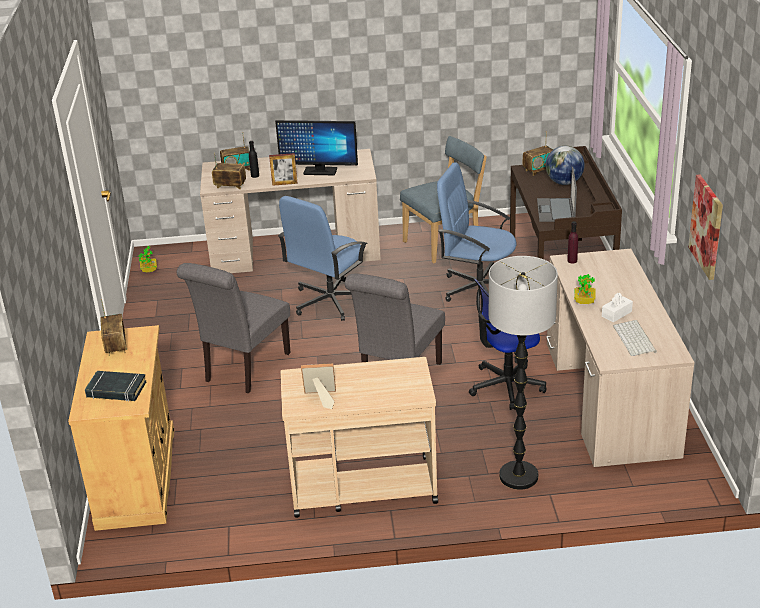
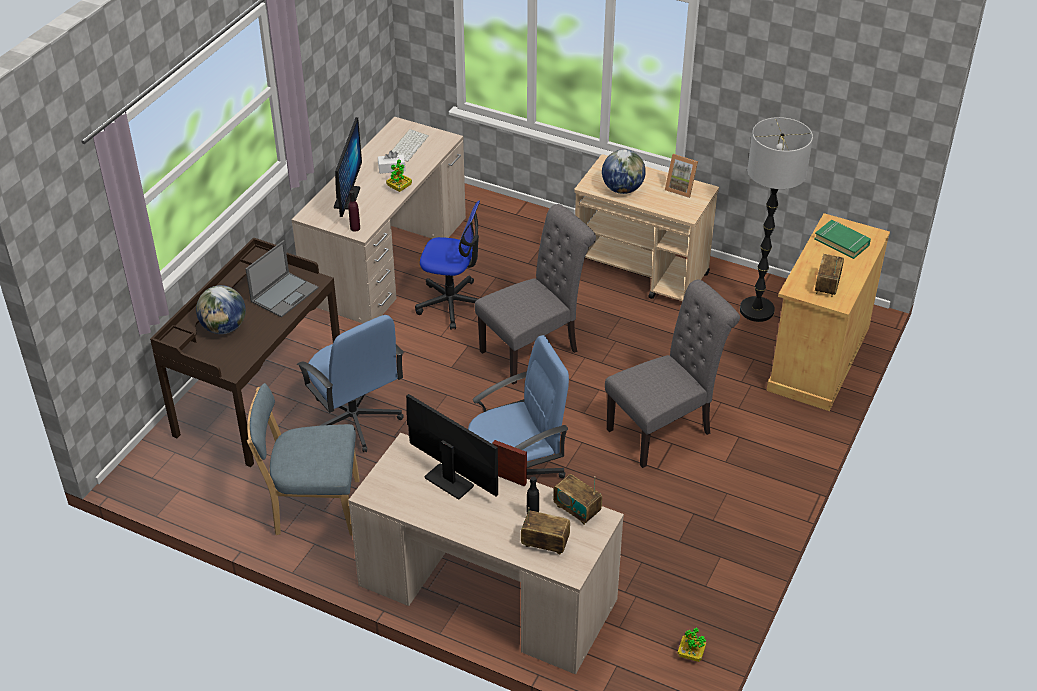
camera: 150 degrees left, 10 degrees up
(116, 390) = (842, 242): black book -> green book
(378, 374) = (622, 189): none -> globe
(518, 476) = (523, 233): floor lamp -> floor lamp (757, 310)
(539, 170) = (219, 360): radio -> none
(614, 277) = (347, 198): none -> monitor
(707, 226) = (326, 72): picture -> none

